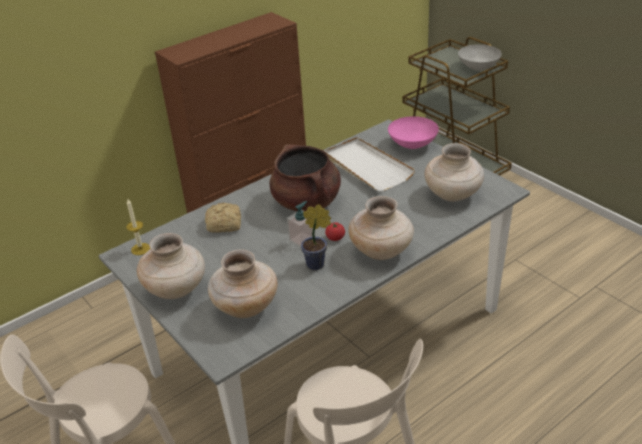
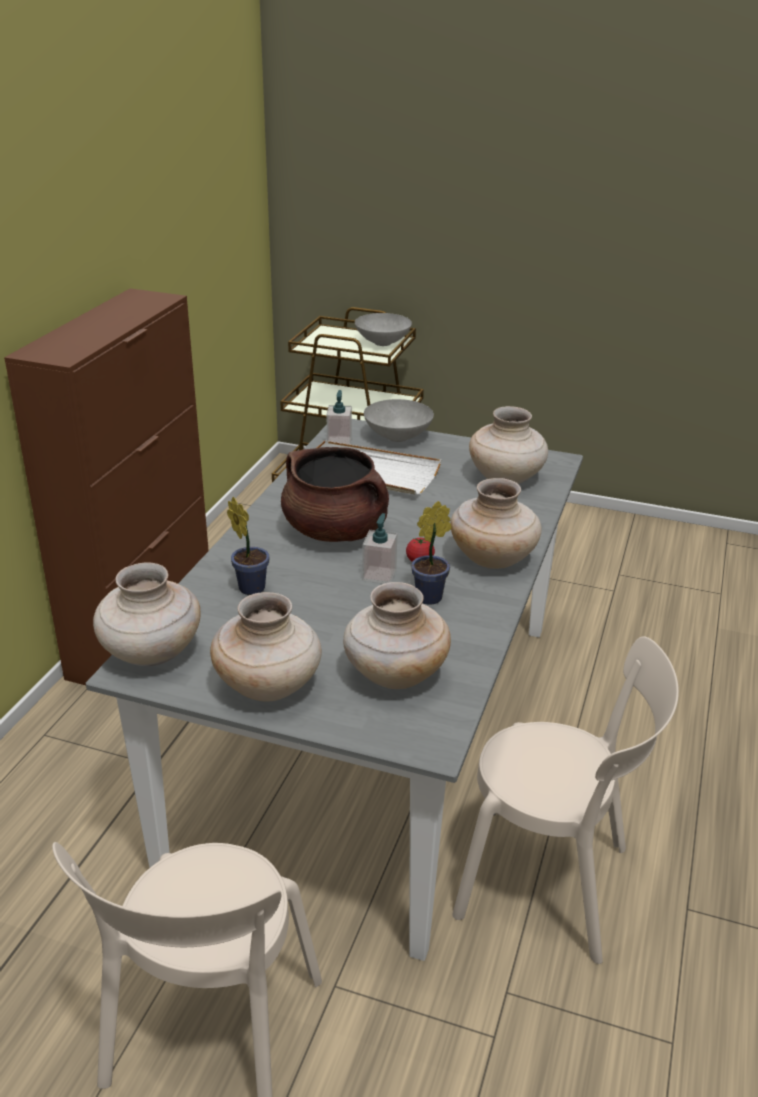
camera: 35 degrees left, 5 degrees down
(140, 249) = (151, 654): candle -> beige vase
(225, 224) = (250, 586): bread -> potted plant
(372, 139) = (339, 441): none -> soap dispenser
(413, 145) = (399, 437): pink bowl -> grey bowl

